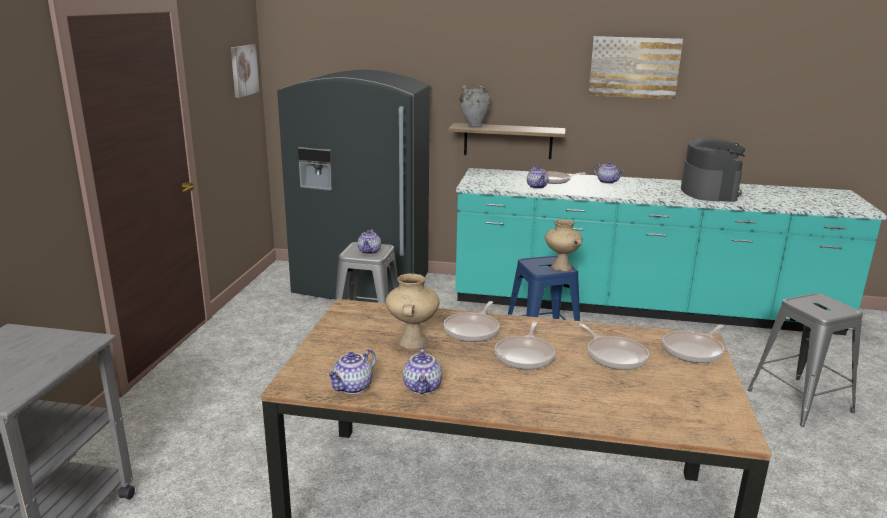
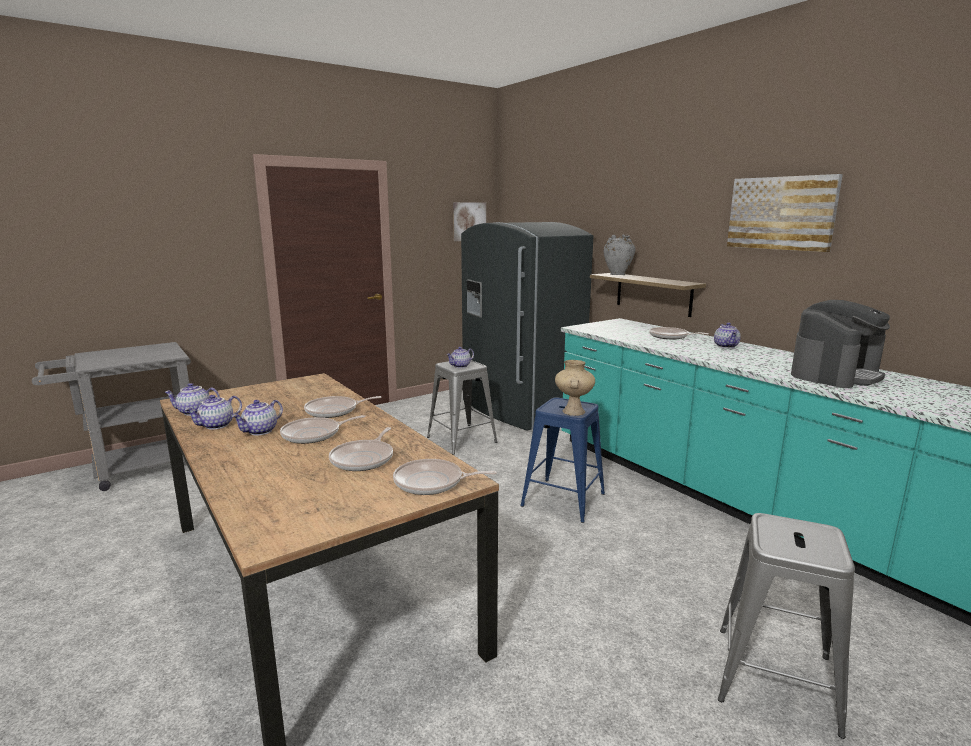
camera: 45 degrees right, 5 degrees down
(412, 341) = (287, 404): beige vase -> none
(537, 187) = (635, 337): teapot -> teapot (260, 431)

